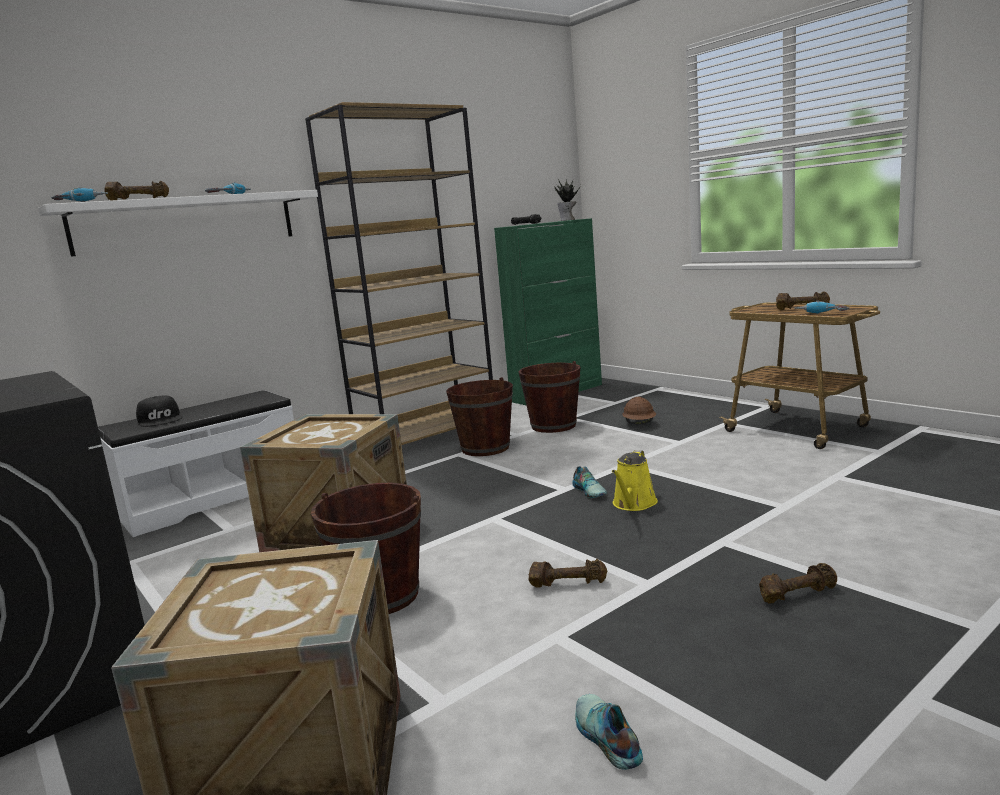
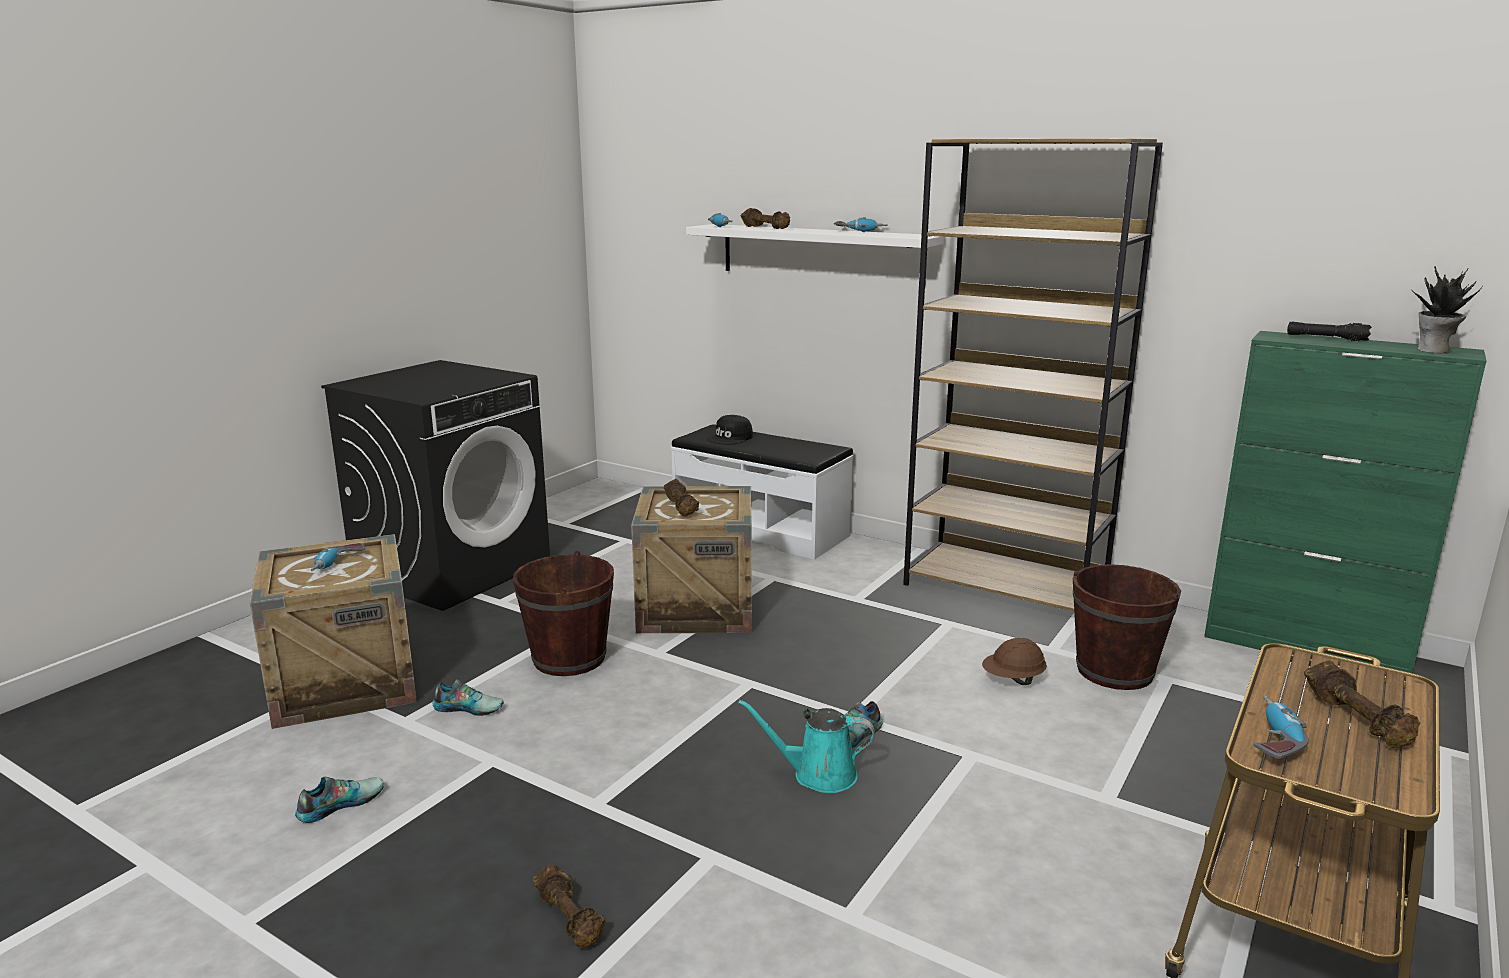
camera: 70 degrees right, 5 degrees up
(258, 593) = (337, 565): none -> power drill
(440, 655) = (469, 707): none -> shoe
(485, 448) = (981, 636): brown bucket -> none
(568, 583) = (594, 753): brown dumbbell -> brown dumbbell (681, 507)
(633, 504) = (818, 775): yellow watering can -> turquoise watering can
(640, 424) = (1182, 749): brown hard hat -> brown hard hat (1013, 680)

